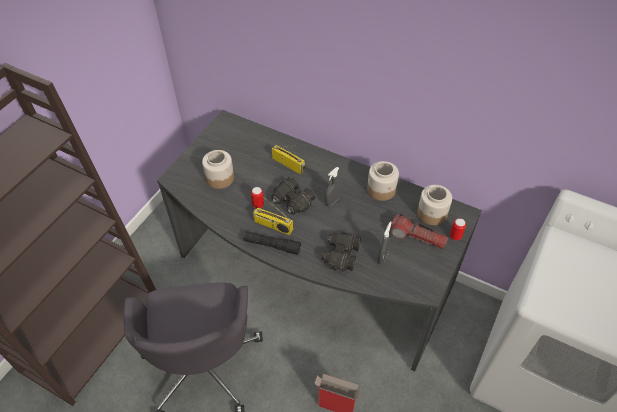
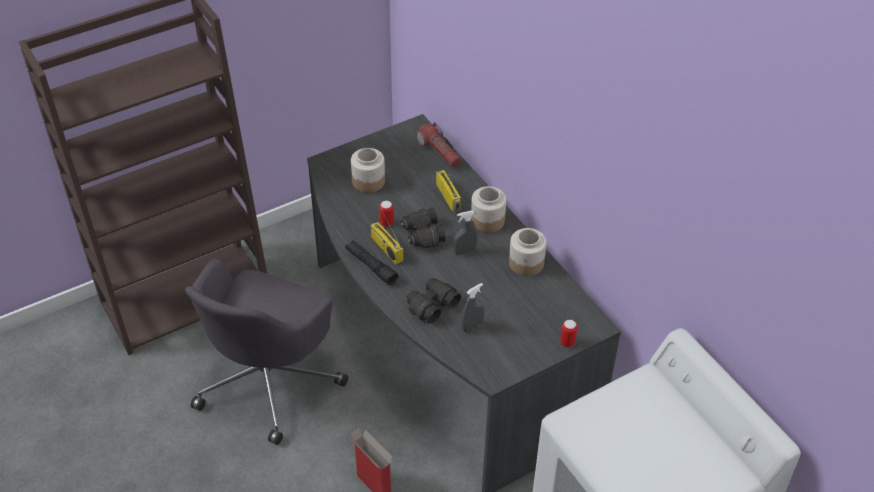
camera: 30 degrees right, 5 degrees down
(417, 237) = (525, 325): flashlight -> flashlight (439, 152)
(432, 214) = (561, 310): jar -> jar (487, 221)

